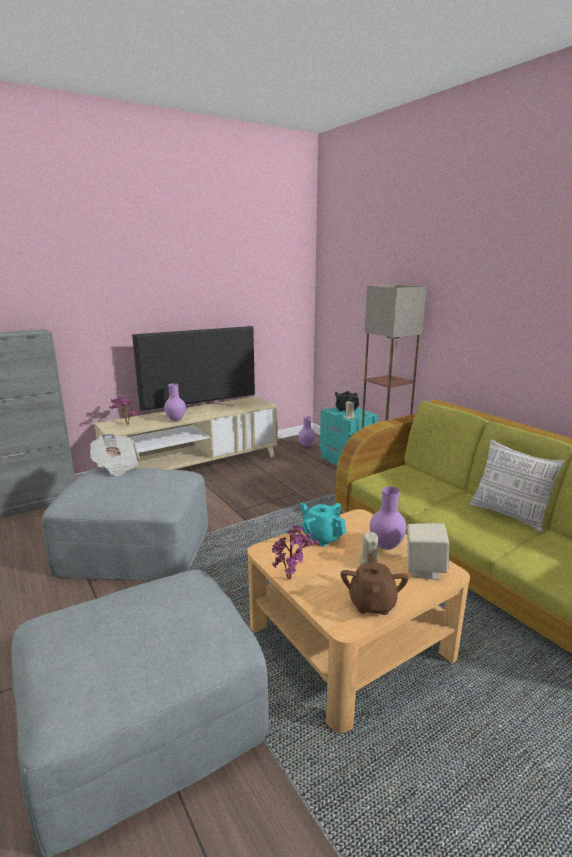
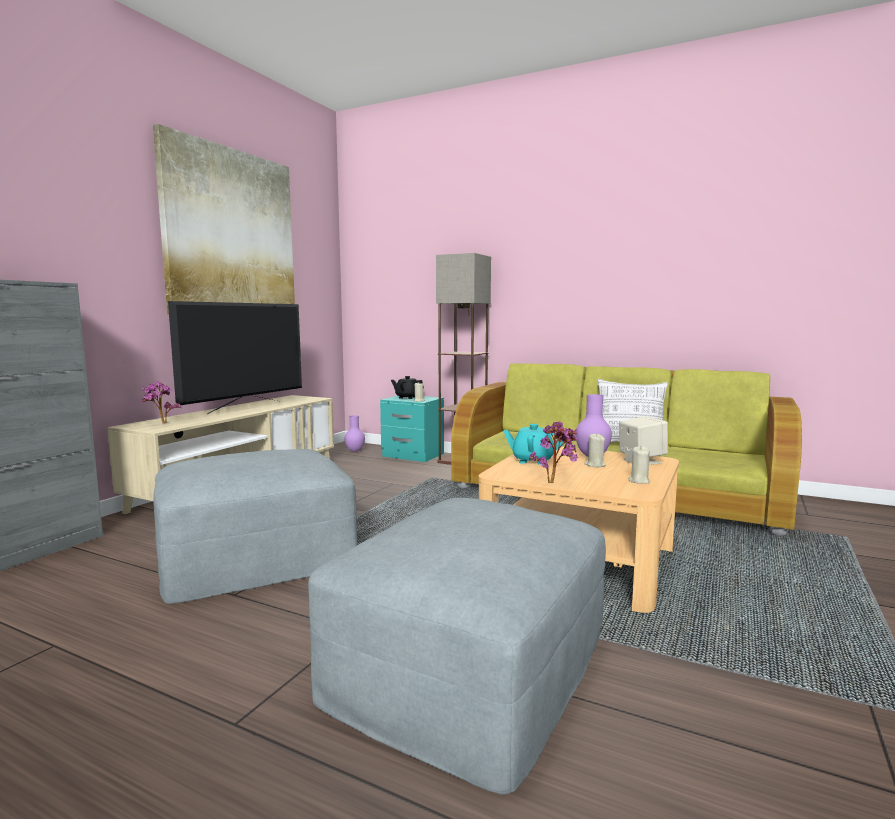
camera: 30 degrees left, 10 degrees down
(116, 466) = (215, 451): newspaper -> none
(175, 420) = (226, 415): purple vase -> none
(199, 269) = (231, 233): none -> picture
(372, 603) = (638, 481): brown teapot -> beige candle

